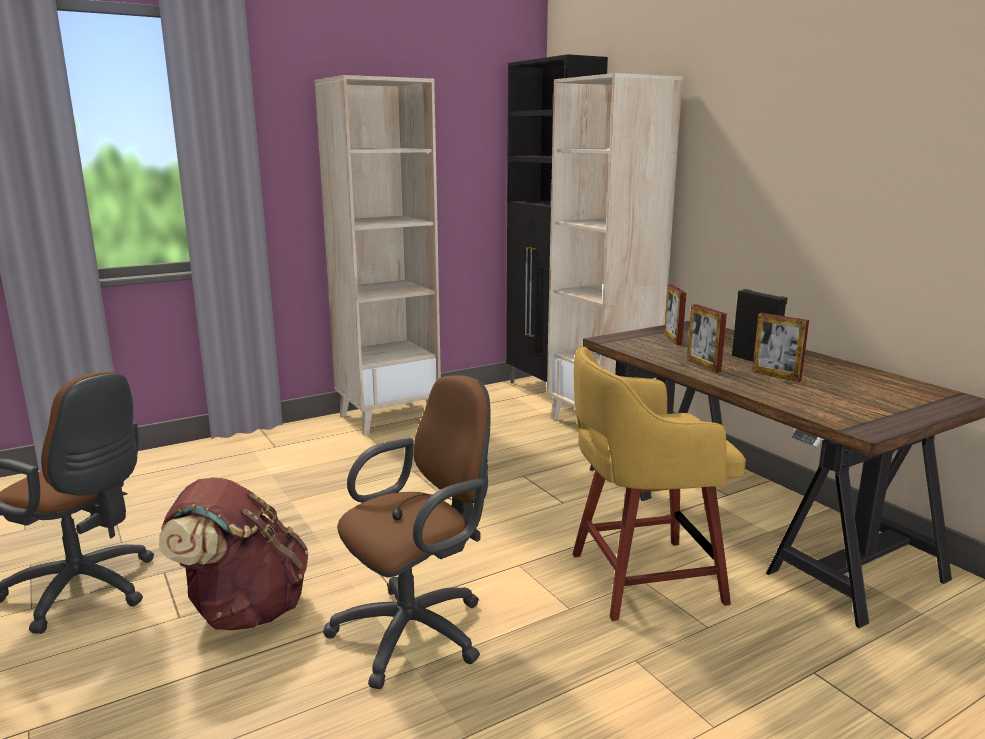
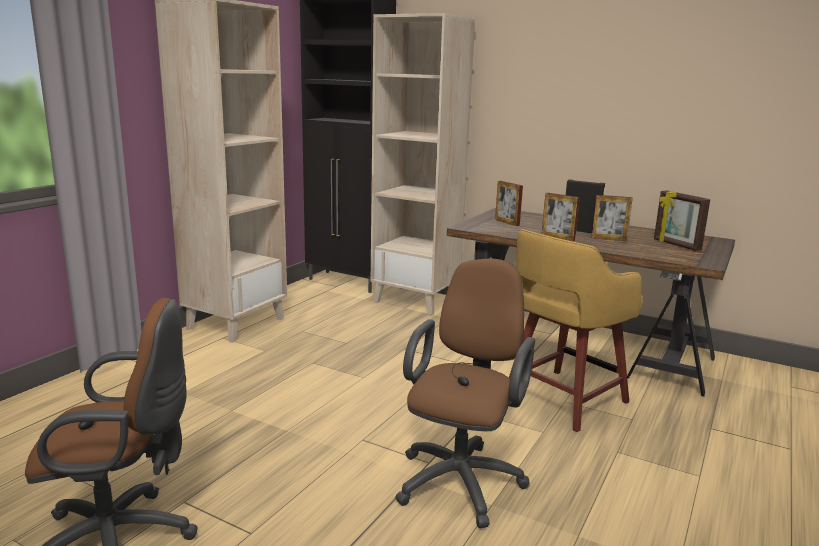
camera: 30 degrees left, 0 degrees up
(244, 610) = (304, 508): brown backpack -> none
(868, 397) = (676, 245): none -> picture frame

